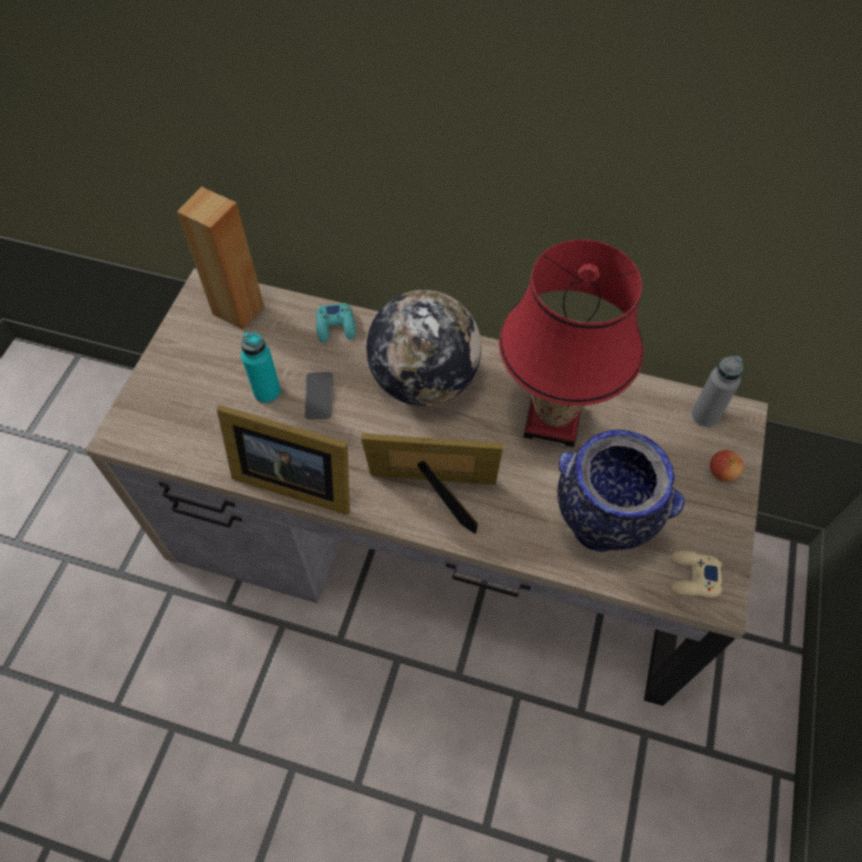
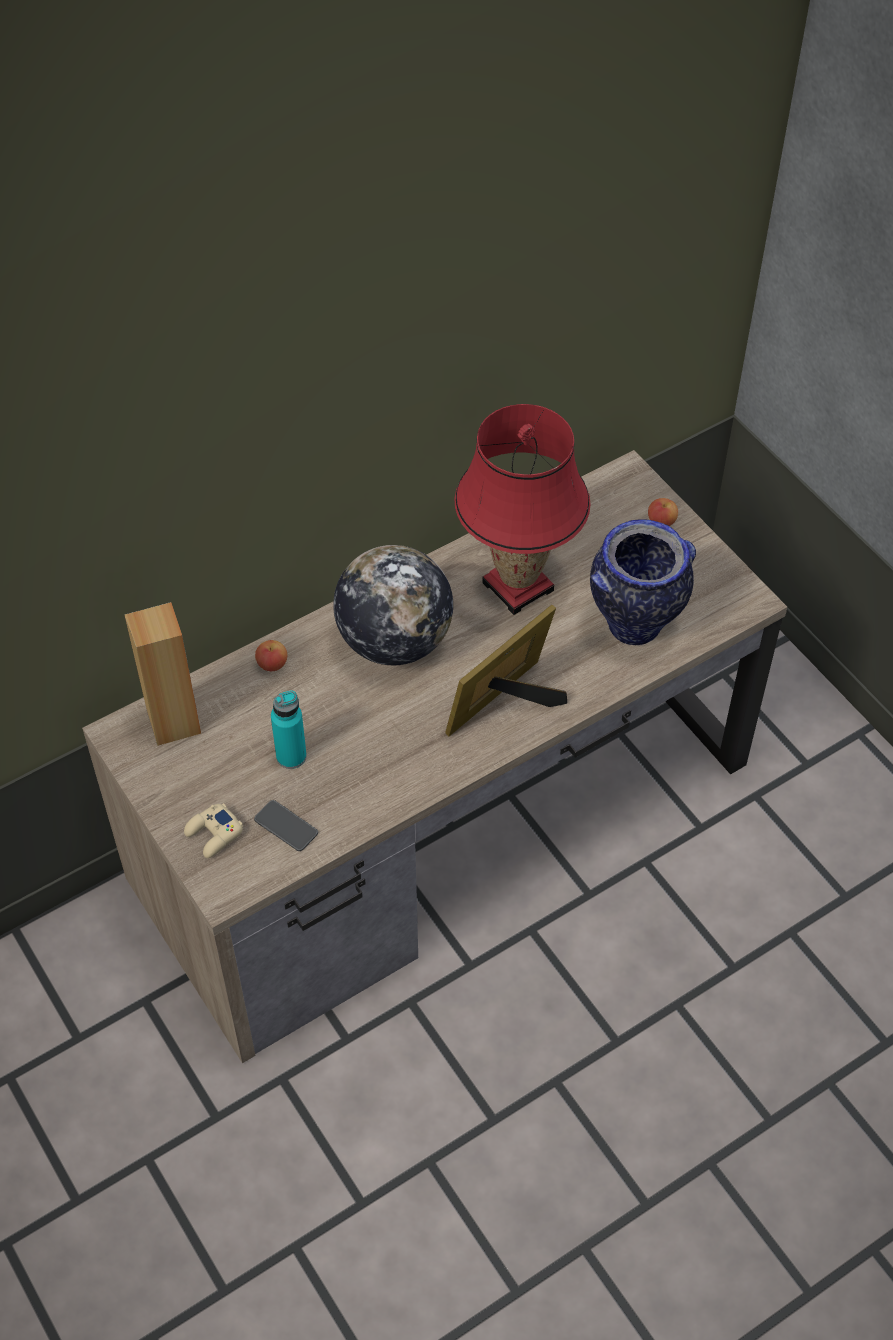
camera: 50 degrees left, 5 degrees down
(292, 479) = (399, 791): picture frame -> none
(319, 396) = (334, 722): phone -> phone (286, 826)
(336, 326) = (272, 664): turquoise game controller -> apple
(692, 577) = (722, 602): beige game controller -> beige game controller (214, 834)
(705, 415) = (607, 493): grey bottle -> none

